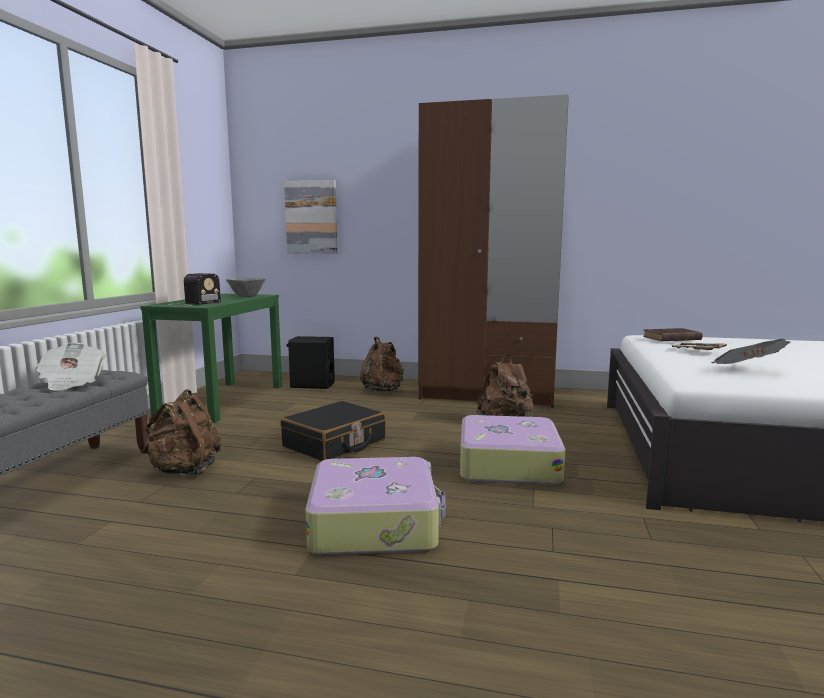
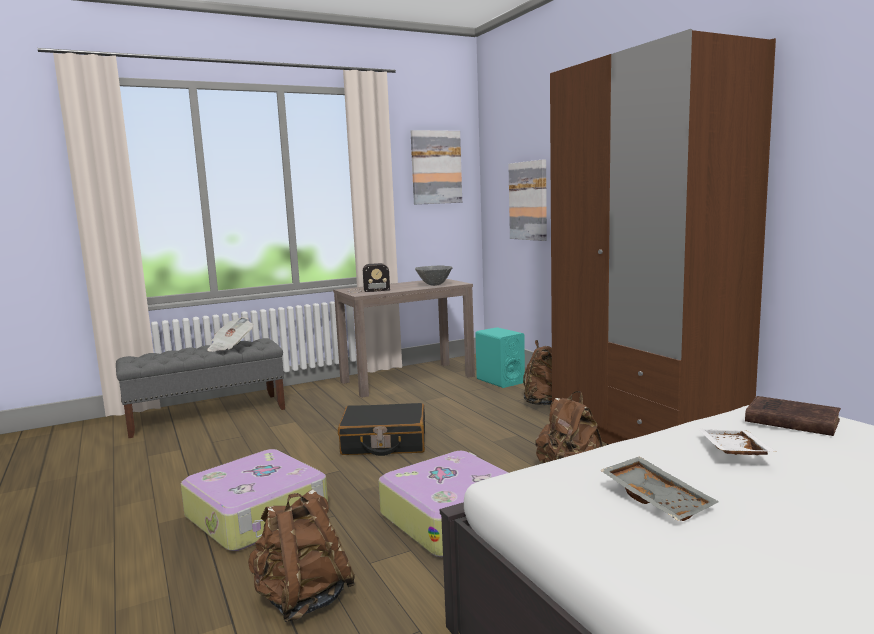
camera: 50 degrees right, 0 degrees up
(185, 471) = (268, 430): brown backpack -> brown backpack (302, 599)
(202, 176) = (436, 167): none -> picture
(223, 400) = (408, 379): green console table -> brown console table
(312, 385) = (500, 381): black speaker -> turquoise speaker
(747, 370) = (658, 499): newspaper -> grey tray

